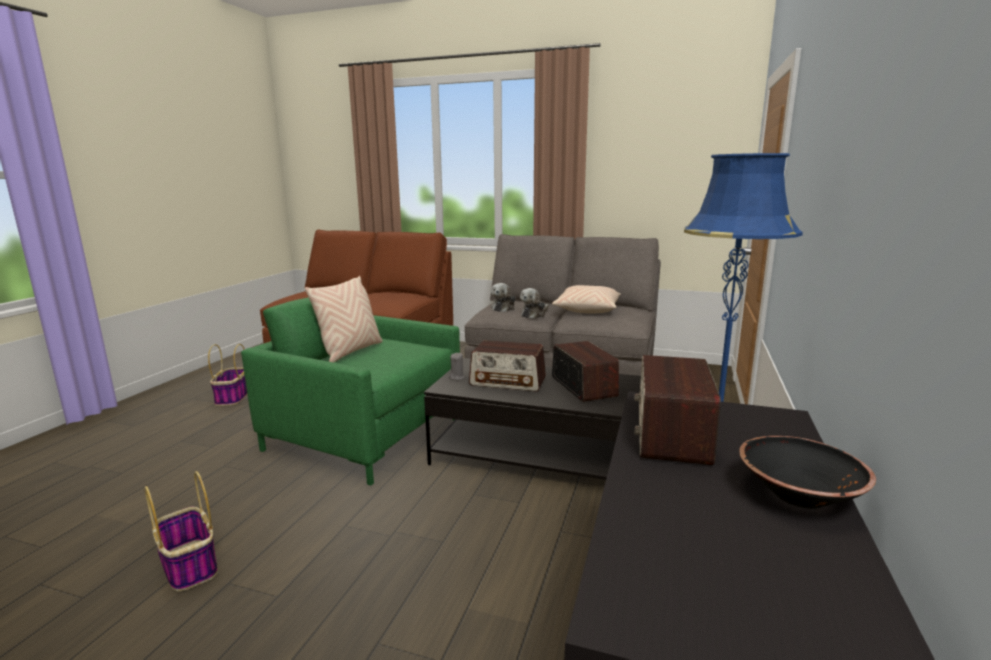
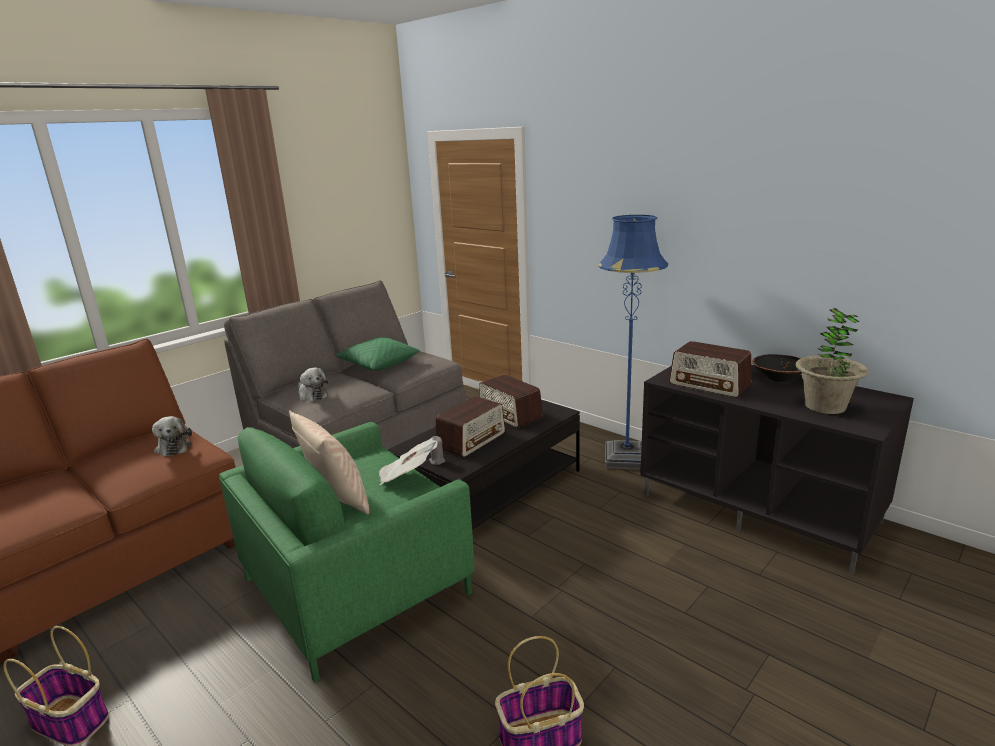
camera: 65 degrees left, 5 degrees up
(393, 363) = (407, 476): none -> newspaper
(534, 314) = (356, 387): plush toy -> plush toy (173, 447)
(583, 386) = (510, 414): radio -> radio turned 135 degrees counterclockwise
(587, 310) = (378, 364): beige pillow -> green pillow
(700, 555) = (825, 406): none -> potted plant

